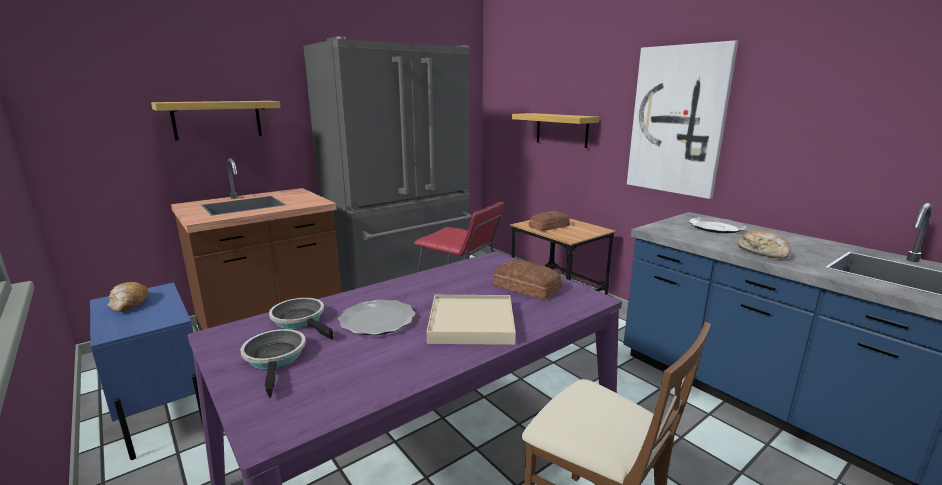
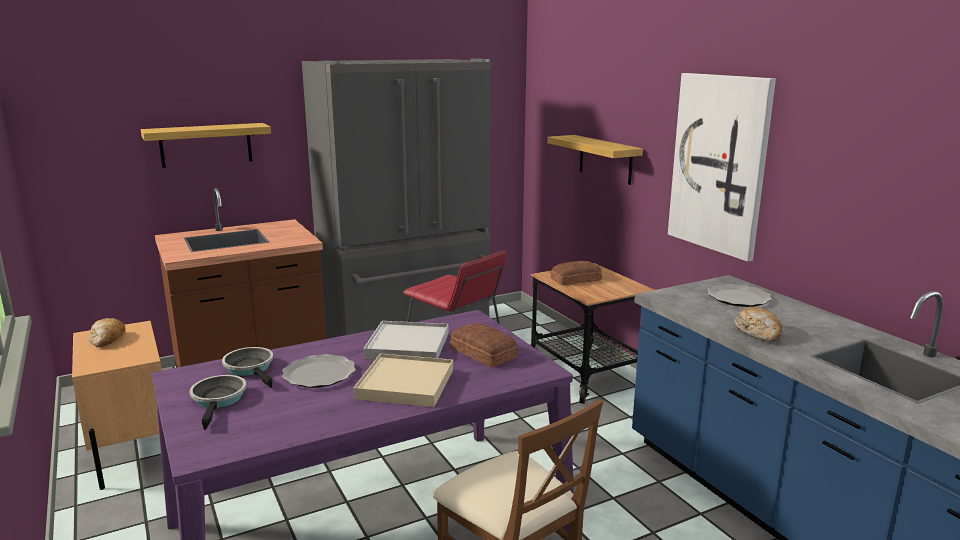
camera: 10 degrees right, 0 degrees up
(163, 410) = (133, 449): blue nightstand -> beige nightstand
(452, 286) = (408, 345): none -> white tray

